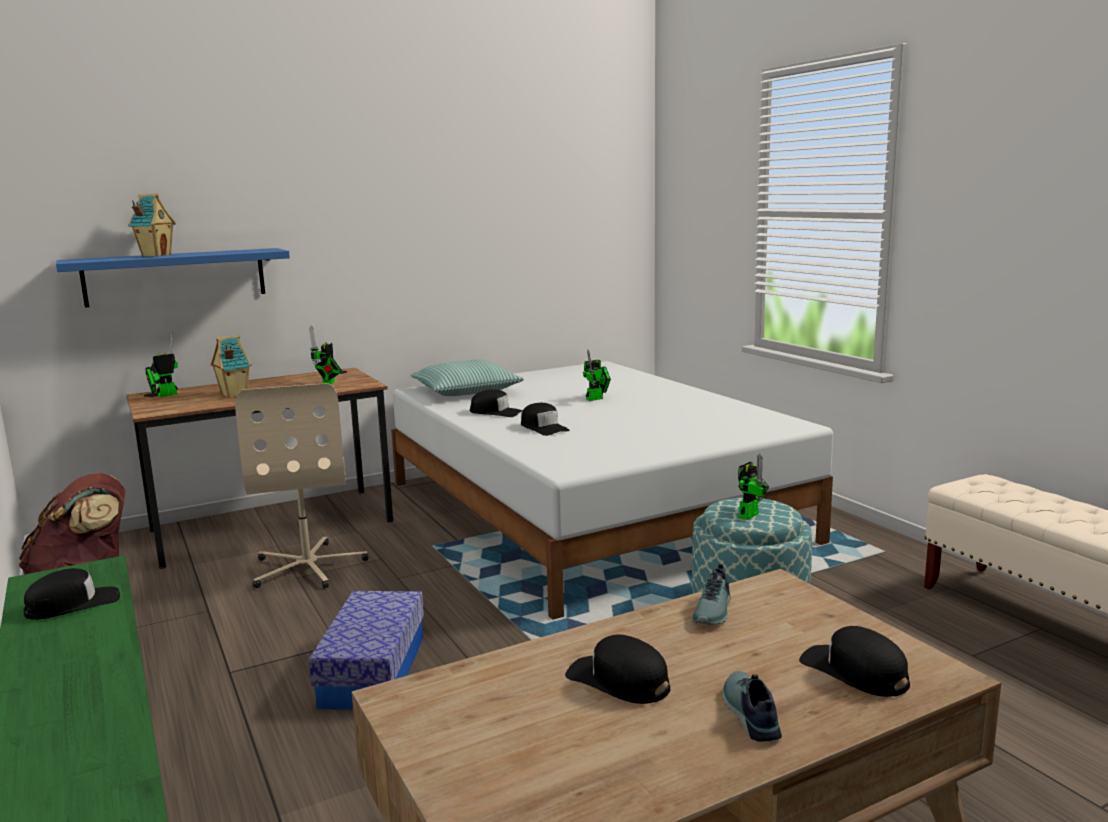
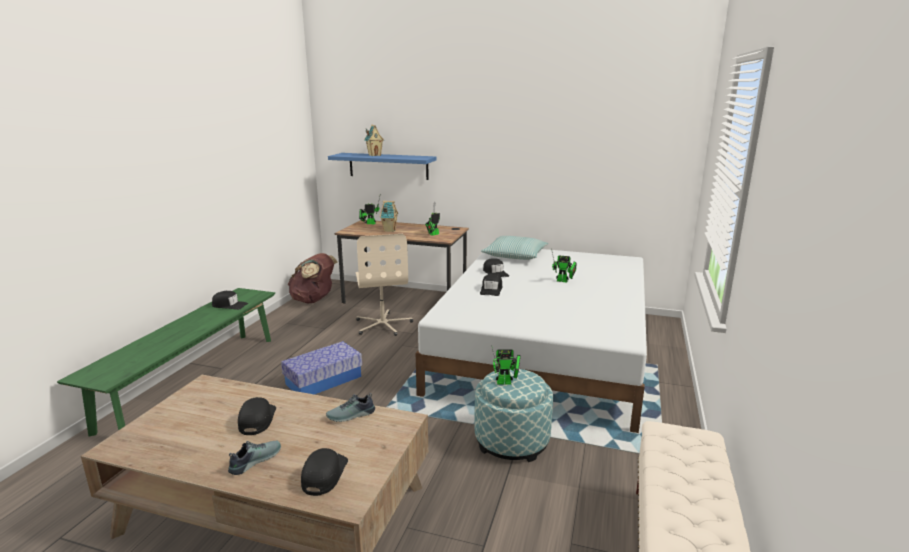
camera: 45 degrees right, 5 degrees up
(308, 567) = (383, 325): beige office chair -> beige office chair turned 45 degrees counterclockwise

